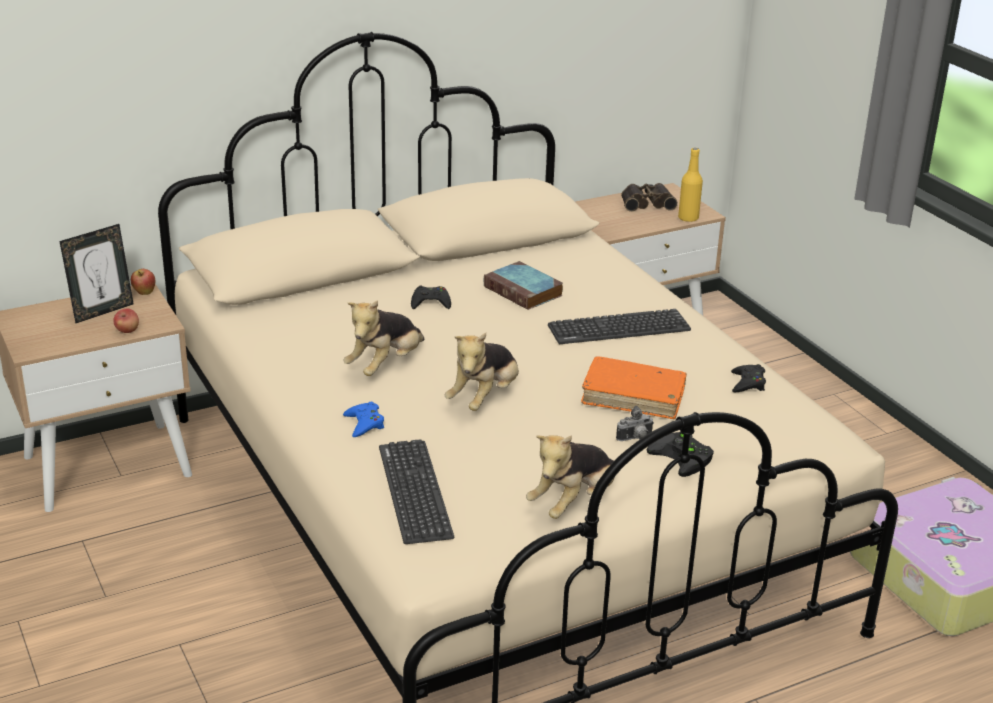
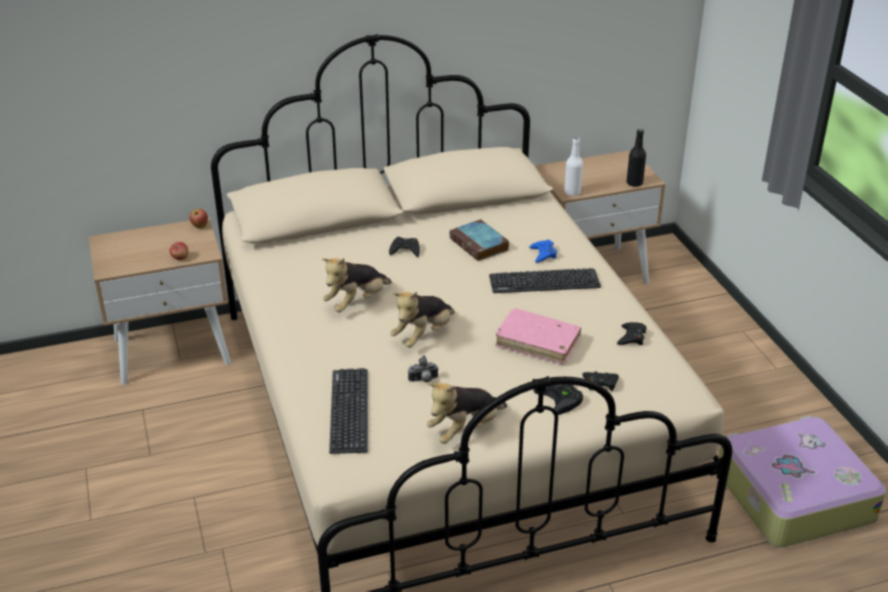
camera: 10 degrees right, 5 degrees up
(102, 311) = (166, 240): picture frame -> none
(364, 424) = (327, 351): blue game controller -> blue game controller (543, 254)
(615, 231) = (572, 192): none -> white bottle
(633, 397) = (537, 343): orange book -> pink book
(635, 439) = (528, 379): camera -> camera (423, 380)
(647, 203) = (605, 167): binoculars -> none
(688, 218) = (634, 183): yellow bottle -> black bottle
(727, 437) = (600, 383): none -> black game controller

